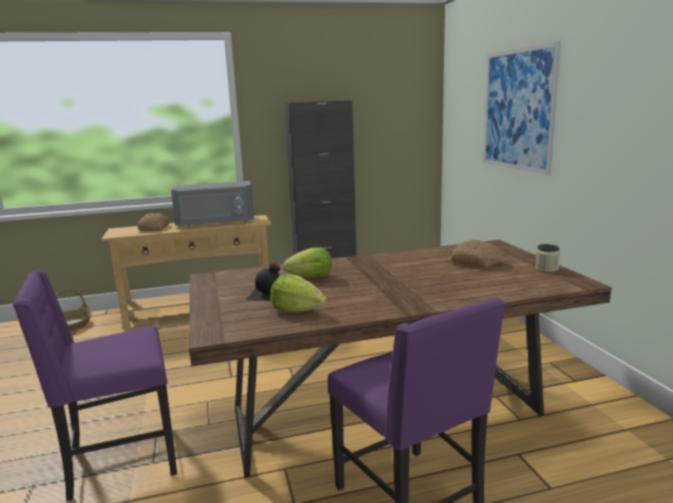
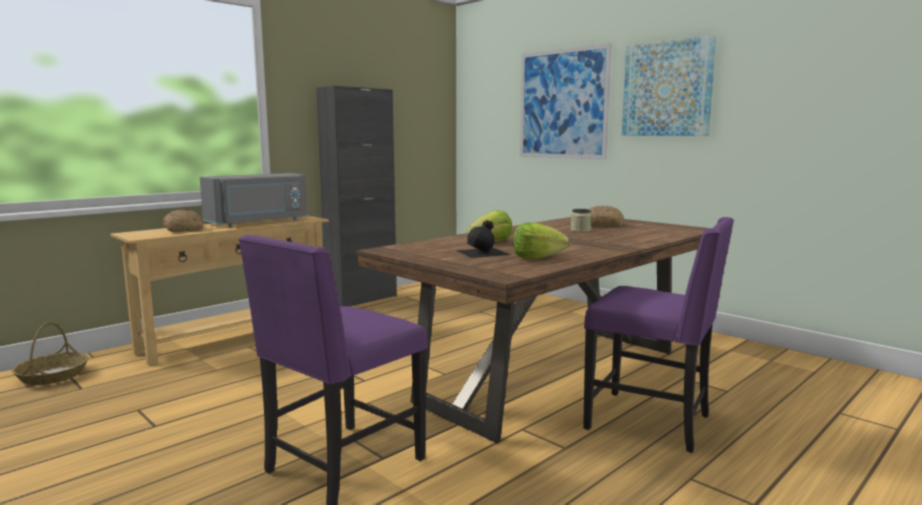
camera: 30 degrees left, 5 degrees down
(546, 269) = (661, 225): jar -> jar (580, 230)
(610, 97) = (667, 89): none -> picture

